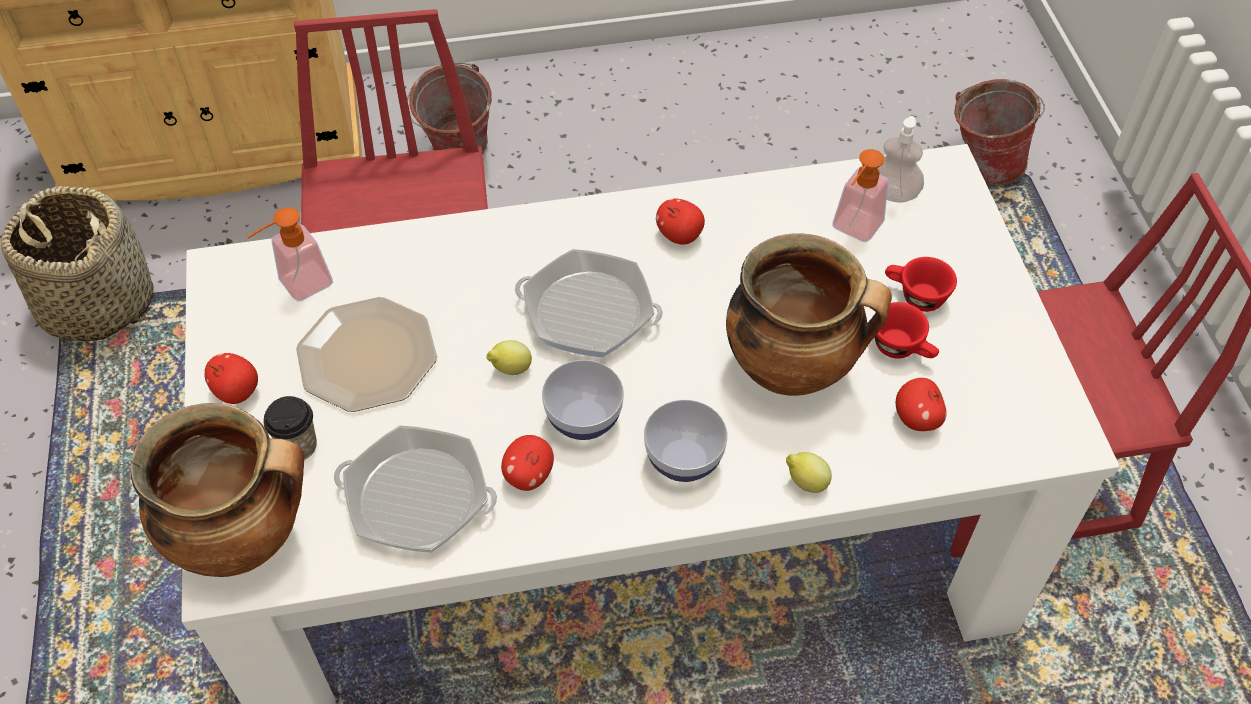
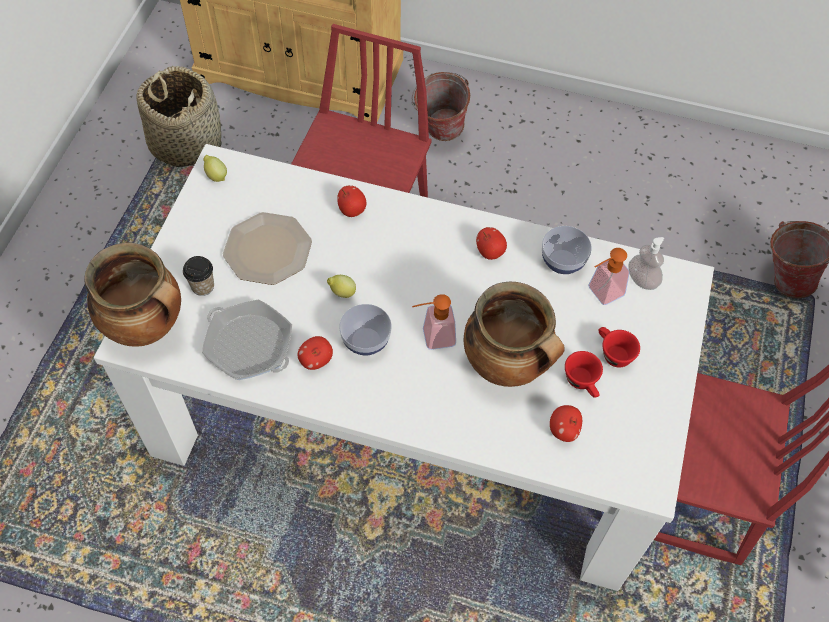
camera: 25 degrees right, 5 degrees up
(237, 391) = (187, 240): apple -> apple (352, 210)
(297, 286) = (253, 191): soap dispenser -> soap dispenser (432, 337)
(588, 312) = (407, 277): frying pan -> none
(684, 460) = (408, 391): bowl -> bowl (562, 262)
(805, 482) = (471, 437): lemon -> lemon (216, 176)

